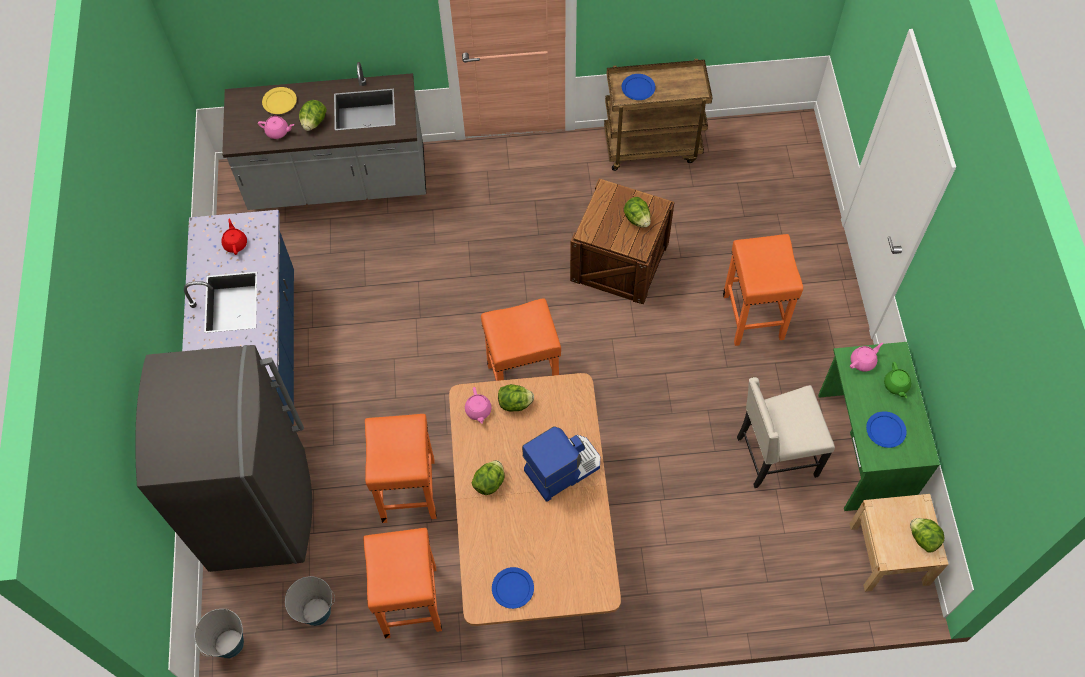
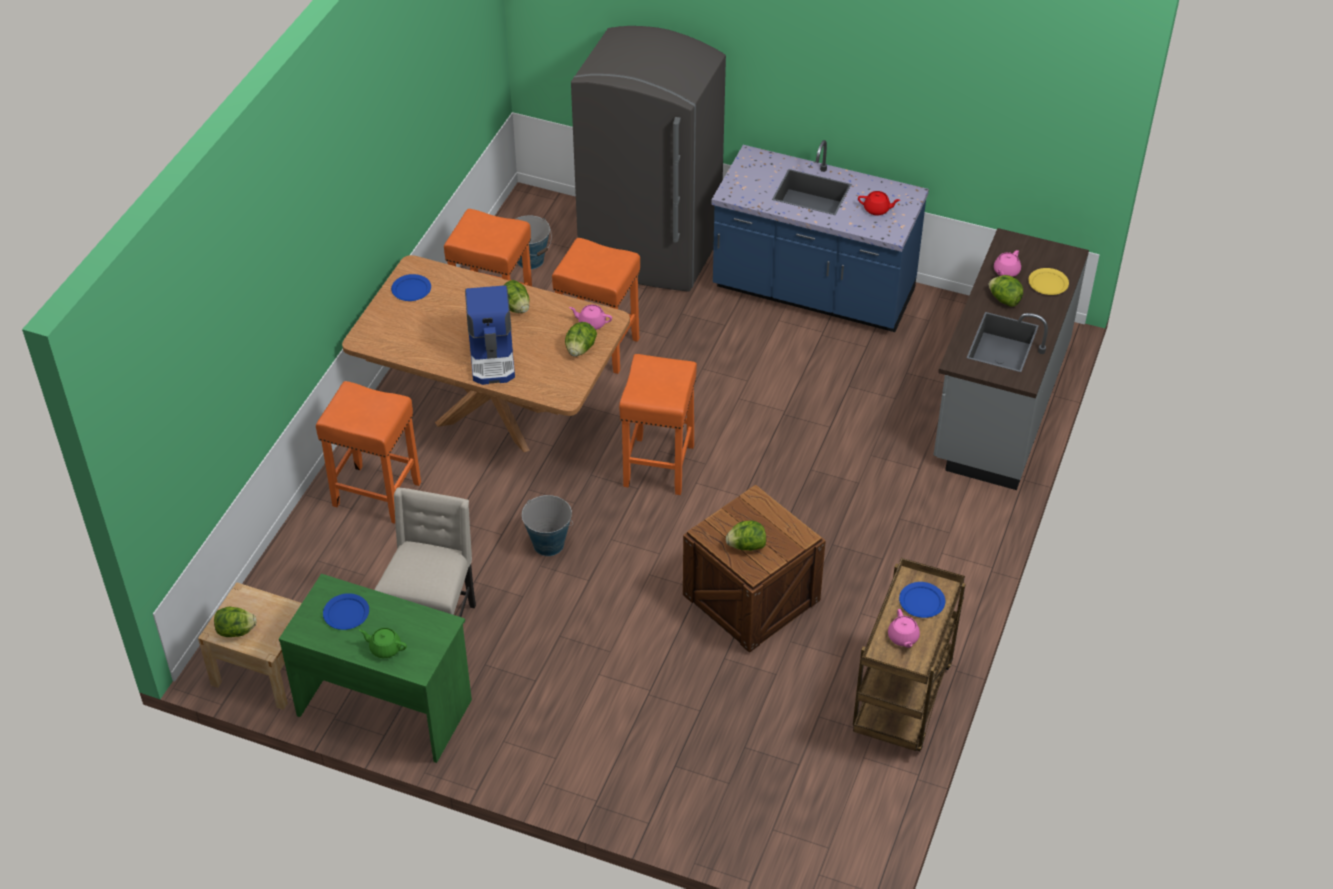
camera: 115 degrees right, 15 degrees down
(229, 643) = (542, 206): bucket -> bucket (548, 544)
(753, 318) = (602, 688): orange stool -> orange stool (375, 494)
(863, 361) = (431, 635): pink teapot -> pink teapot (903, 637)

